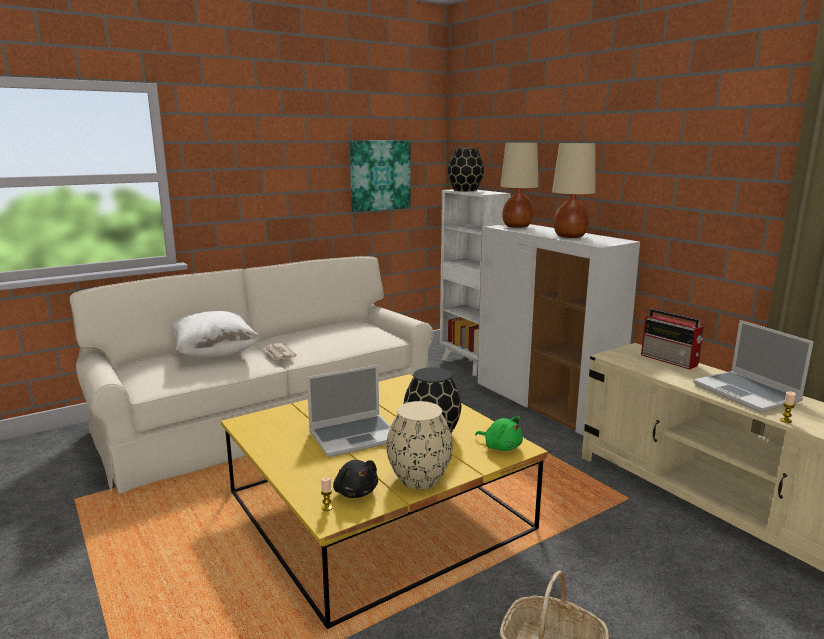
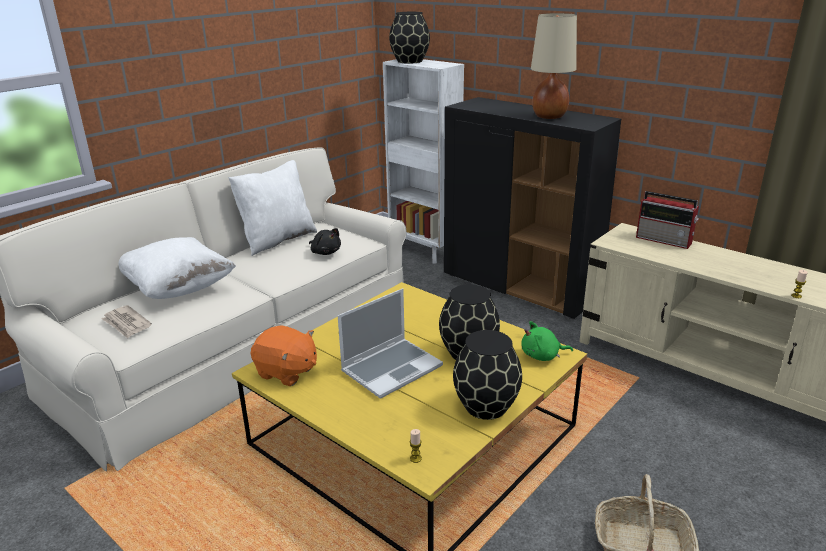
camera: 15 degrees left, 10 degrees up
(264, 426) = (286, 372): none -> orange plush toy
(279, 354) = (253, 279): newspaper -> newspaper (126, 324)
(317, 329) = (277, 240): none -> white pillow
(355, 491) = (432, 434): black plush toy -> black plush toy (325, 252)
(379, 175) = (309, 48): picture -> none
(418, 478) = (485, 407): beige vase -> black vase
(501, 446) = (542, 356): green plush toy -> green plush toy turned 150 degrees clockwise
(516, 226) = (481, 104): beige table lamp -> none
(545, 404) = (520, 287): white cabinet -> black cabinet
(747, 393) = (750, 270): laptop -> none

